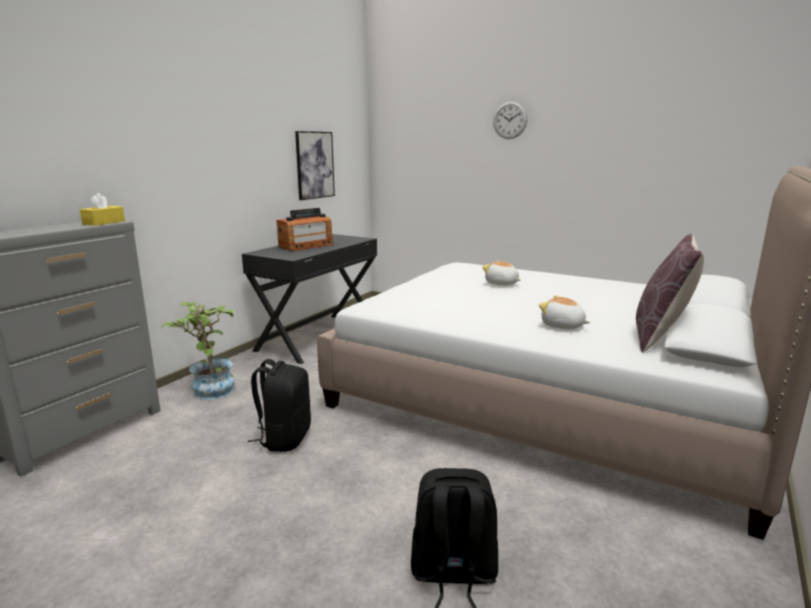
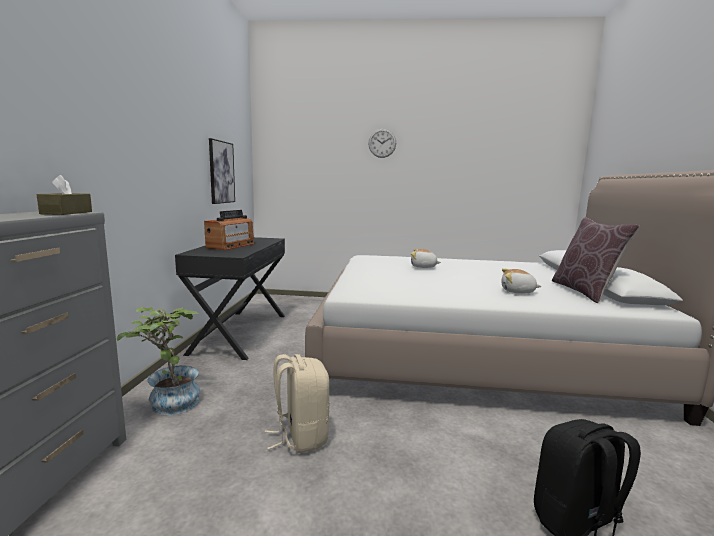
camera: 25 degrees left, 5 degrees down
(104, 222) = (67, 213): yellow tissue box -> brown tissue box
(284, 438) = (300, 436): black backpack -> beige backpack

